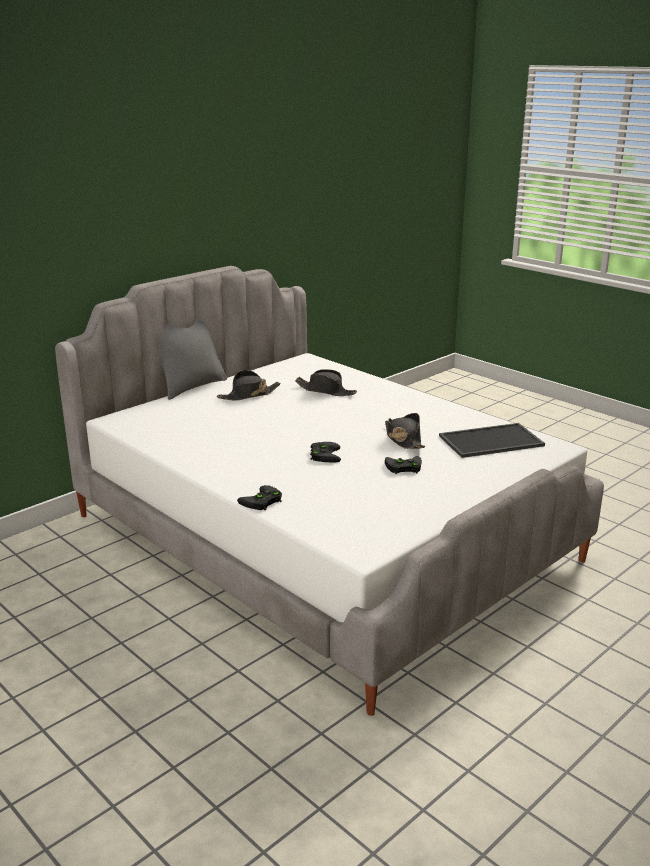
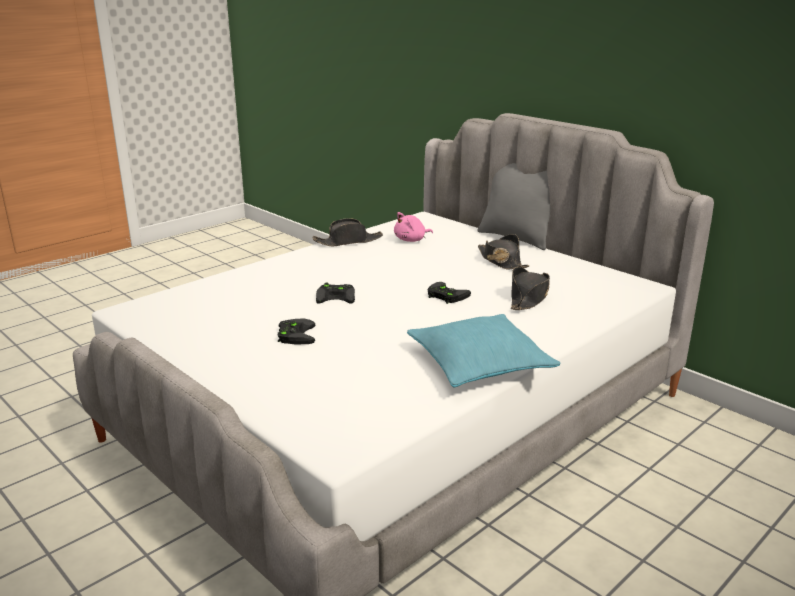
camera: 90 degrees right, 0 degrees up
(182, 426) = (411, 240): none -> pink plush toy
(261, 502) = (241, 273): black game controller -> black game controller (445, 295)
(403, 439) = (375, 338): black hat -> black hat (348, 241)
(435, 409) = (479, 363): none -> turquoise pillow
(491, 441) = (363, 396): tray -> none

